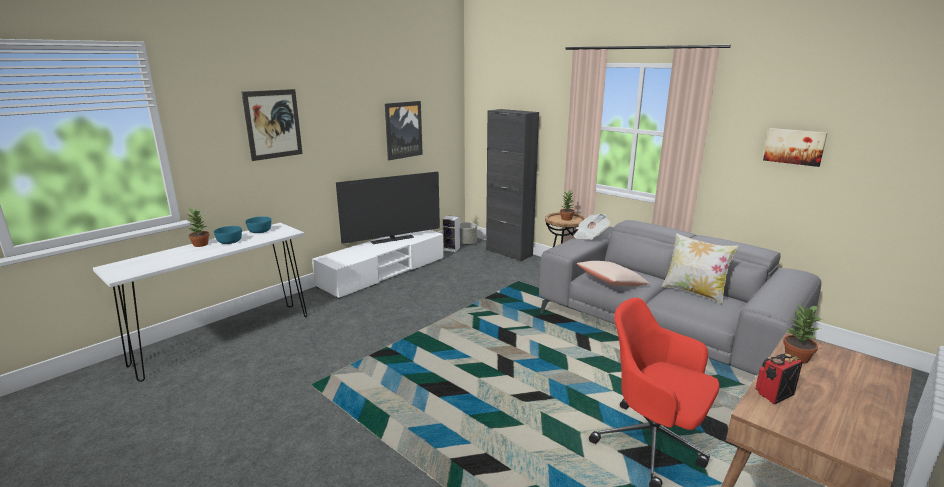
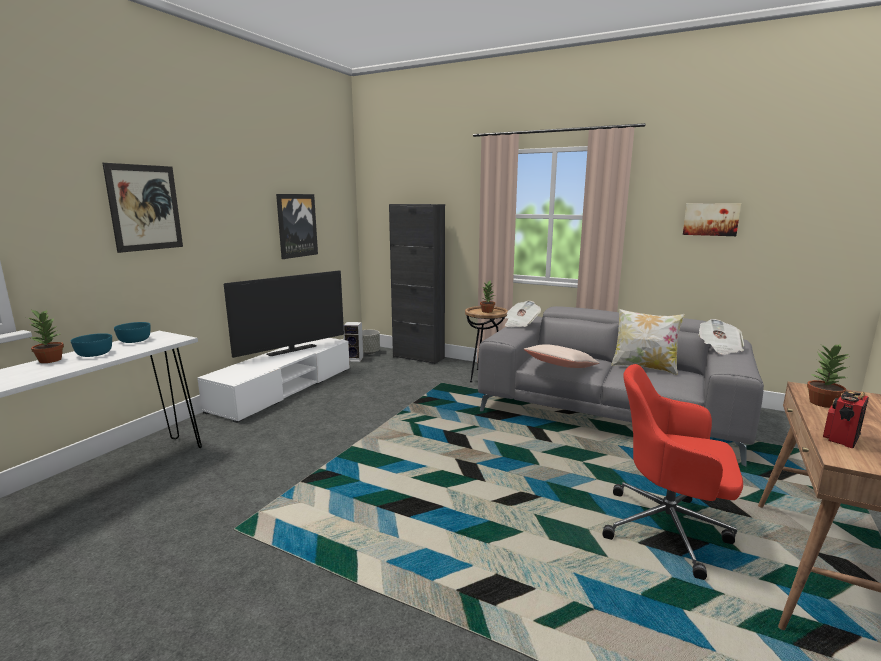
camera: 15 degrees left, 5 degrees down
(773, 282) = (719, 348): none -> newspaper

